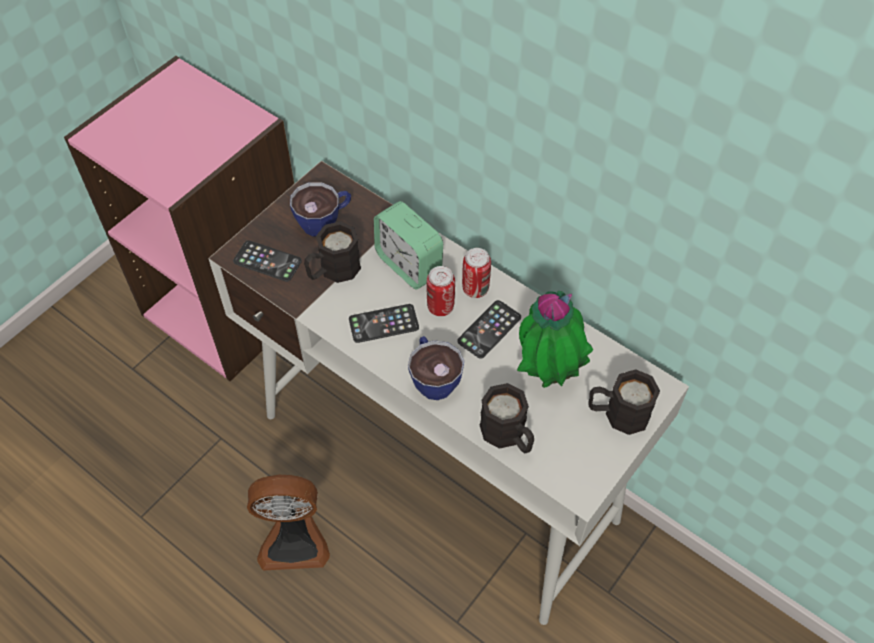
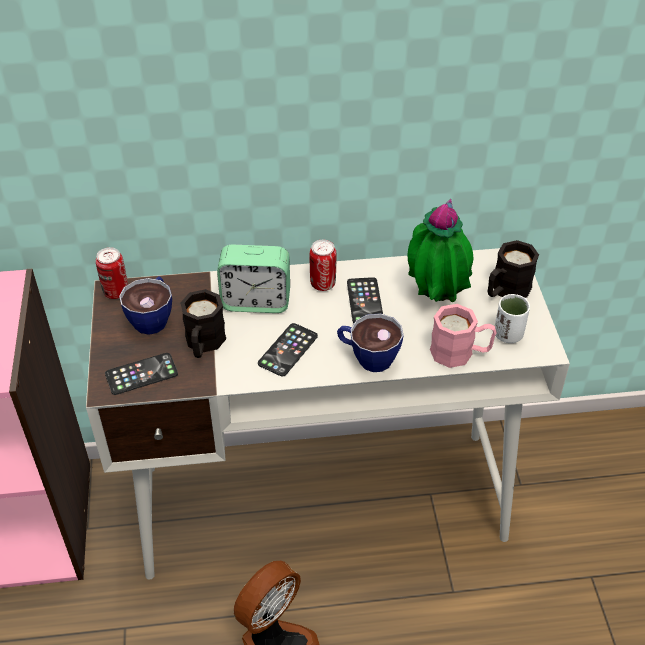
camera: 45 degrees left, 10 degrees down
(440, 307) = (314, 311): can -> can (116, 292)
(508, 435) = (460, 353): black mug -> pink mug
(567, 453) = (508, 335): none -> white cup

